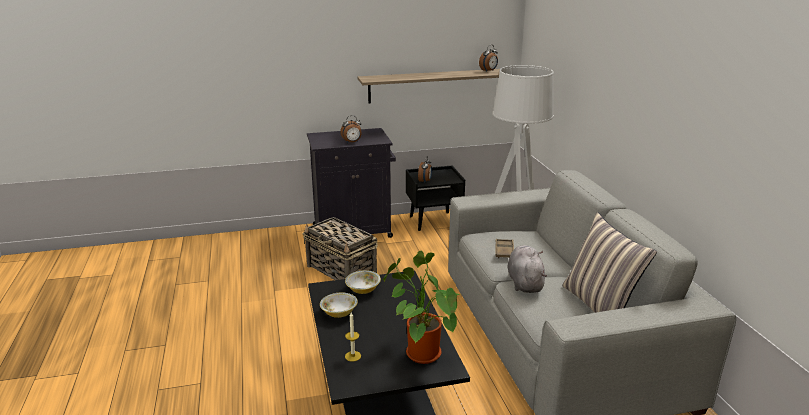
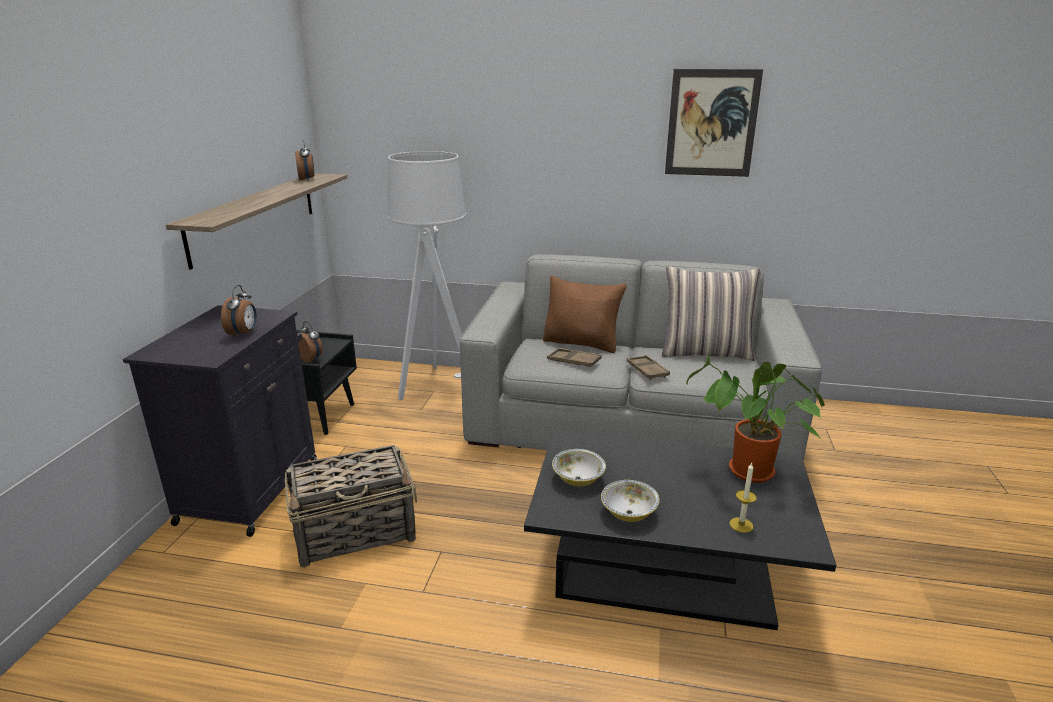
camera: 65 degrees left, 0 degrees up
(524, 282) = (647, 370): grey plush toy -> brown tray
(546, 250) = (582, 343): none -> brown pillow
(708, 96) = (711, 123): none -> picture

